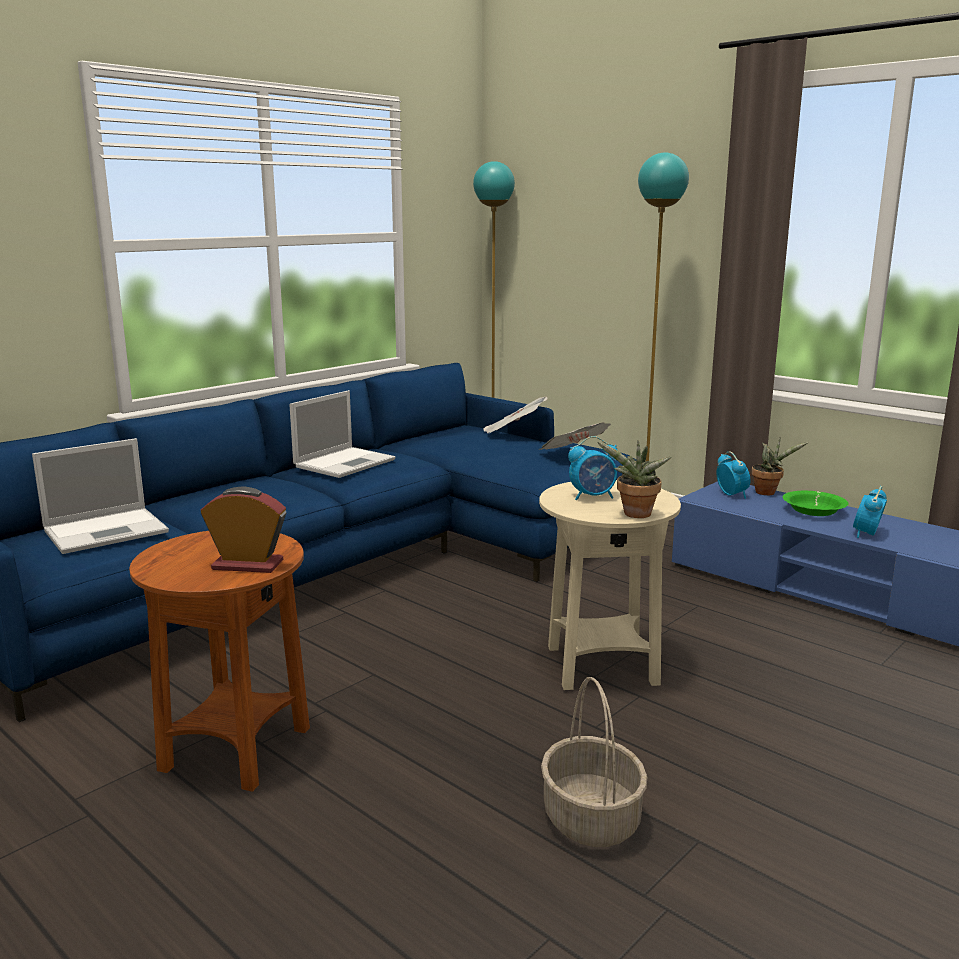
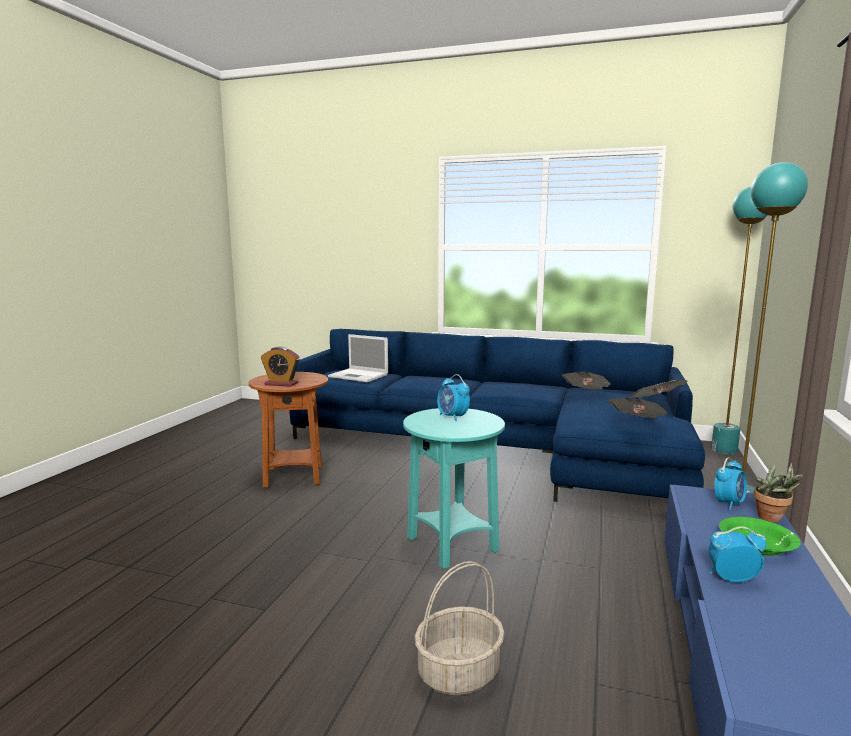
camera: 65 degrees right, 5 degrees down
(247, 565) = (281, 384): alarm clock -> alarm clock turned 120 degrees clockwise
(346, 462) = (509, 384): laptop -> none
(439, 445) = (586, 394): none -> newspaper
(590, 818) = (274, 570): basket -> basket (459, 672)
(602, 666) = (452, 545): beige side table -> turquoise side table
(635, 515) = (427, 429): potted plant -> none

